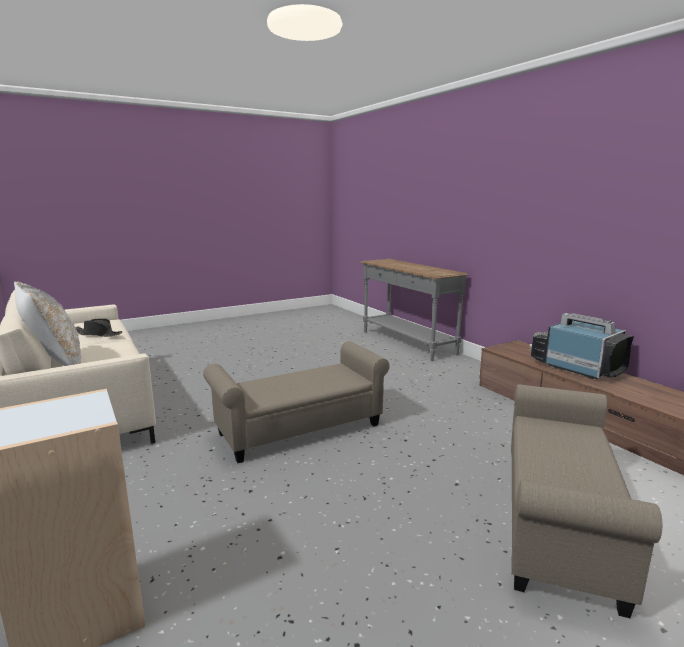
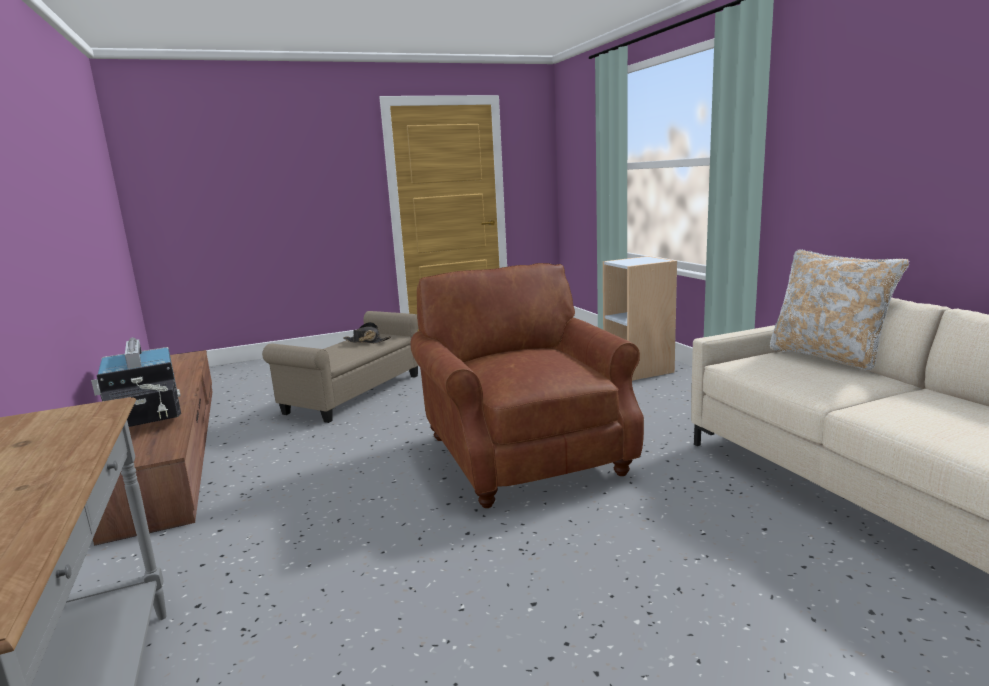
camera: 170 degrees left, 0 degrees up
(98, 334) = (900, 406): black hat -> black hat (367, 341)
(300, 429) = (523, 455): beige ottoman -> brown armchair

